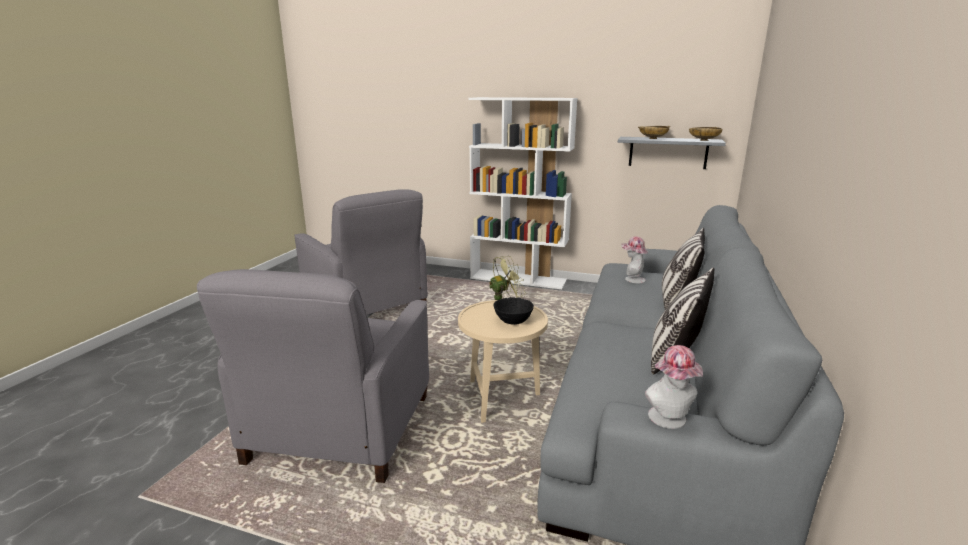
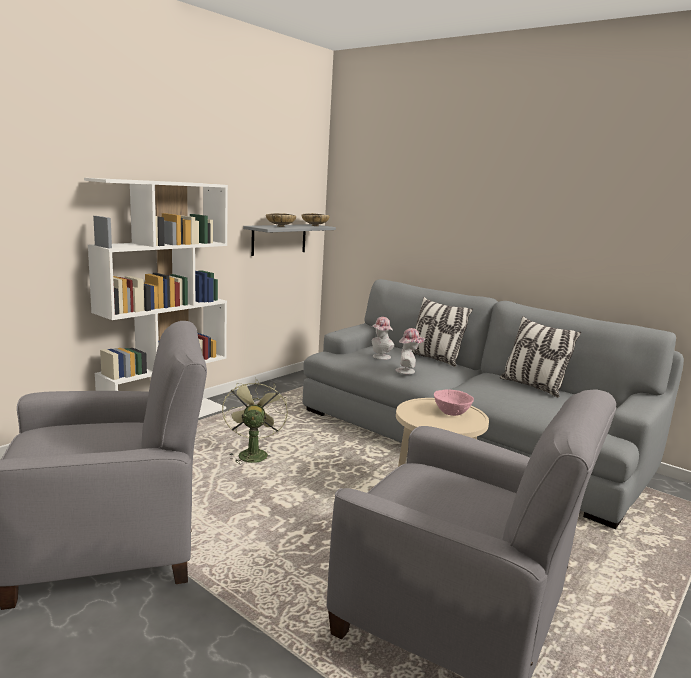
camera: 70 degrees left, 5 degrees down
(513, 321) = (451, 413): black bowl -> pink bowl
(670, 420) = (642, 403): hat -> hat (408, 371)

